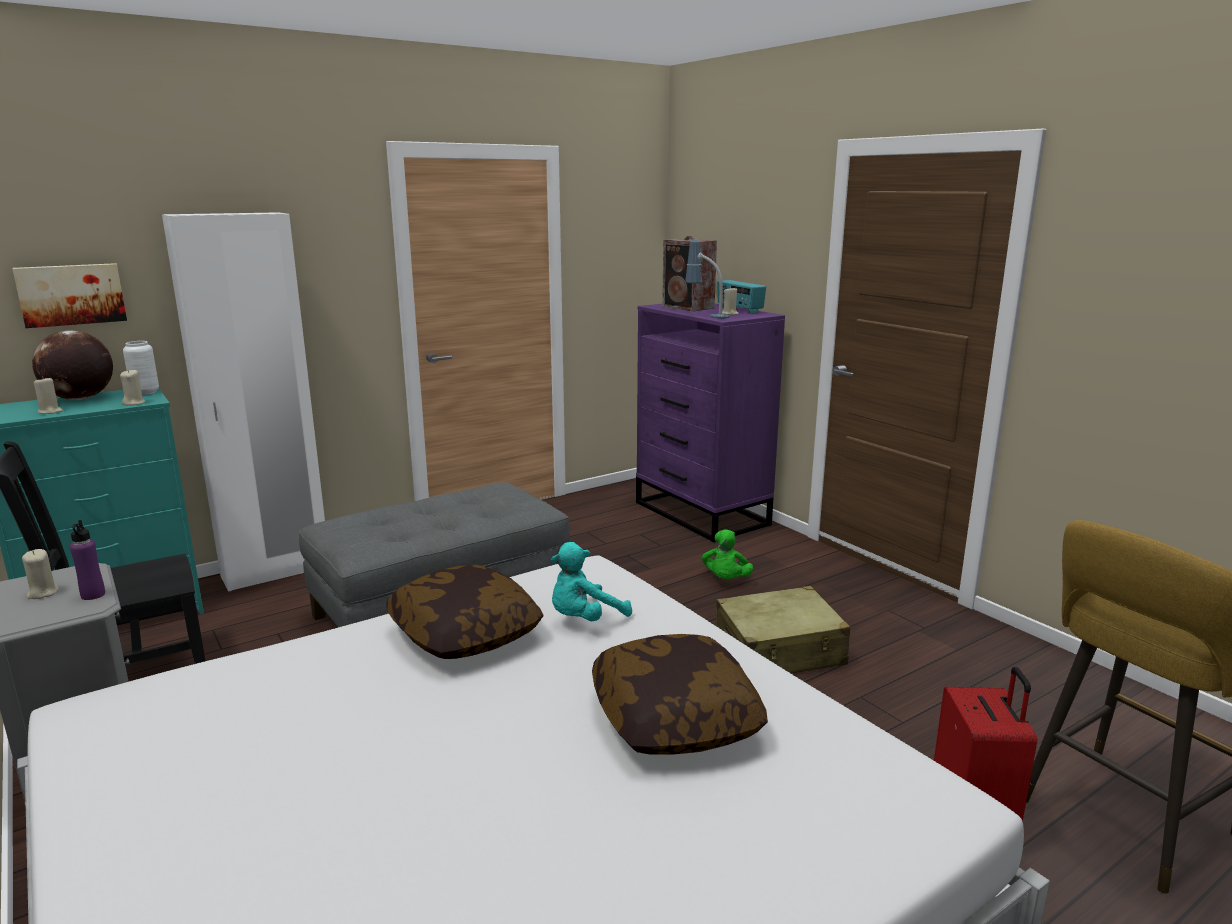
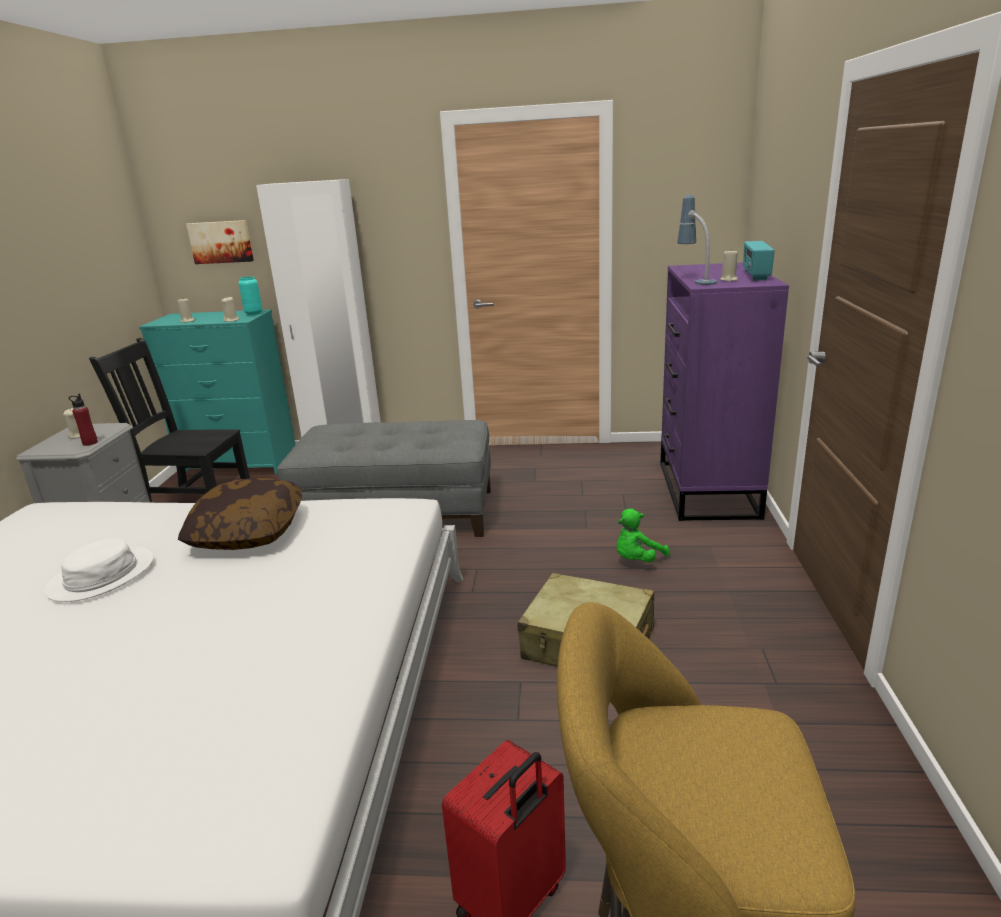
camera: 40 degrees right, 5 degrees up
(80, 399) = (218, 314): globe -> none
(93, 595) = (90, 443): purple bottle -> red bottle
(145, 392) = (254, 313): white vase -> turquoise vase
(375, 726) = (101, 575): none -> white hat
(584, 619) = (327, 549): turquoise plush toy -> none
(674, 719) = (235, 652): pillow -> none
(689, 308) = (709, 270): speaker -> none

